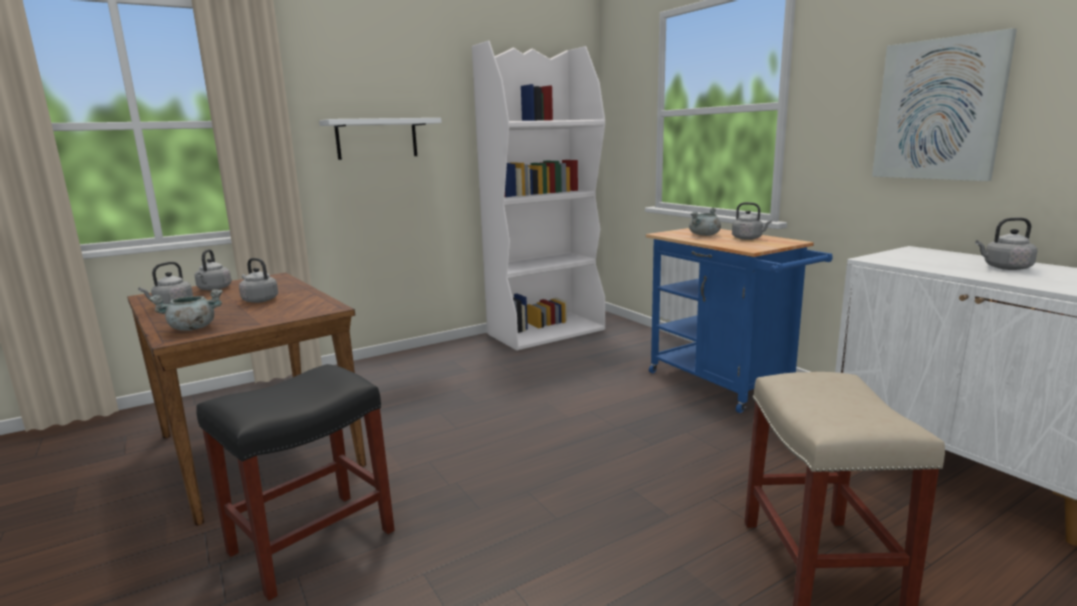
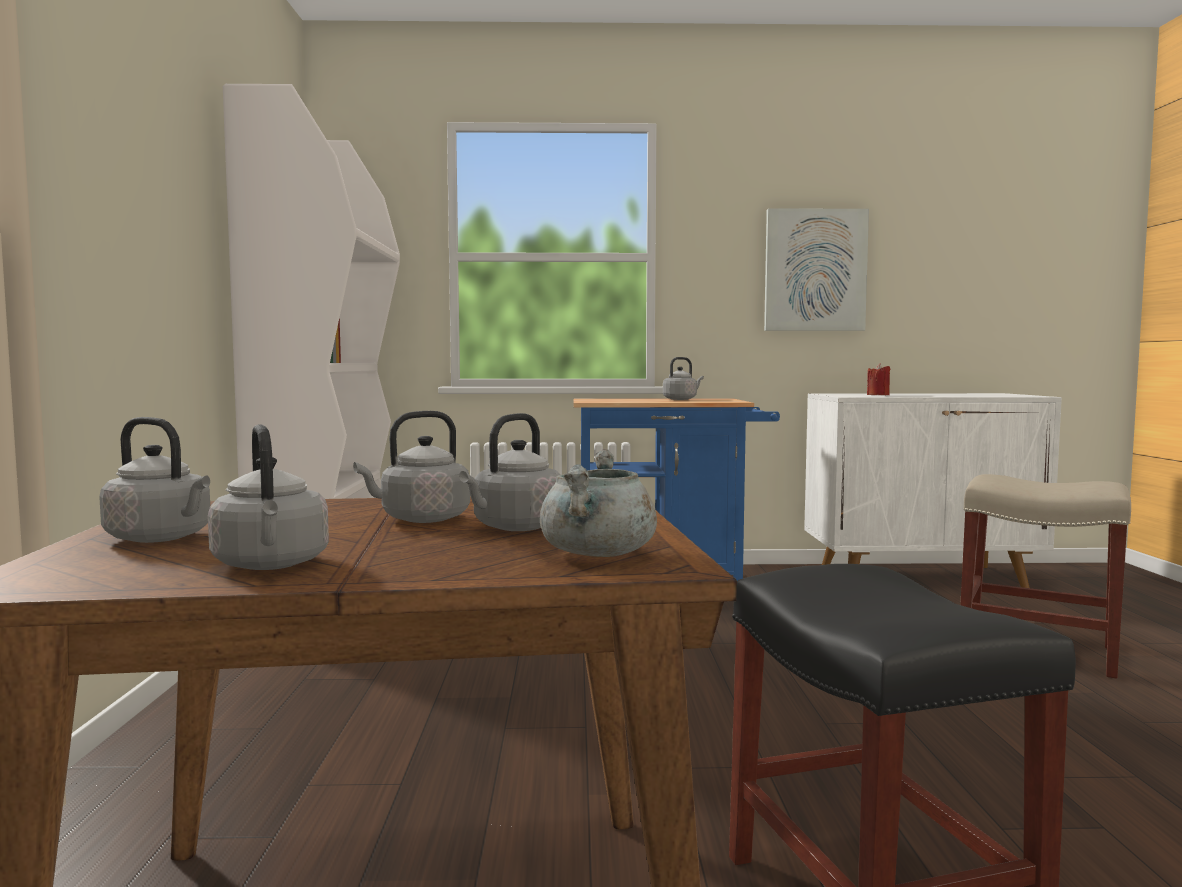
camera: 60 degrees left, 10 degrees down
(377, 139) = (116, 215): white shelf -> none
(704, 235) = (632, 400): grey cooking pot -> none
(921, 262) = (878, 395): none -> red candle
(1004, 268) = (919, 394): grey kettle -> grey kettle (515, 528)

